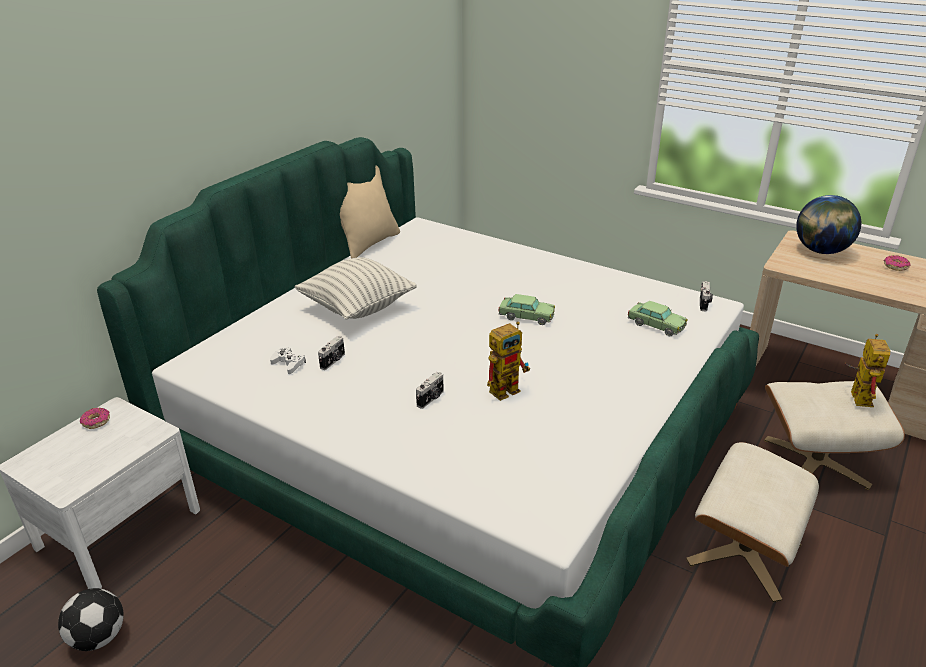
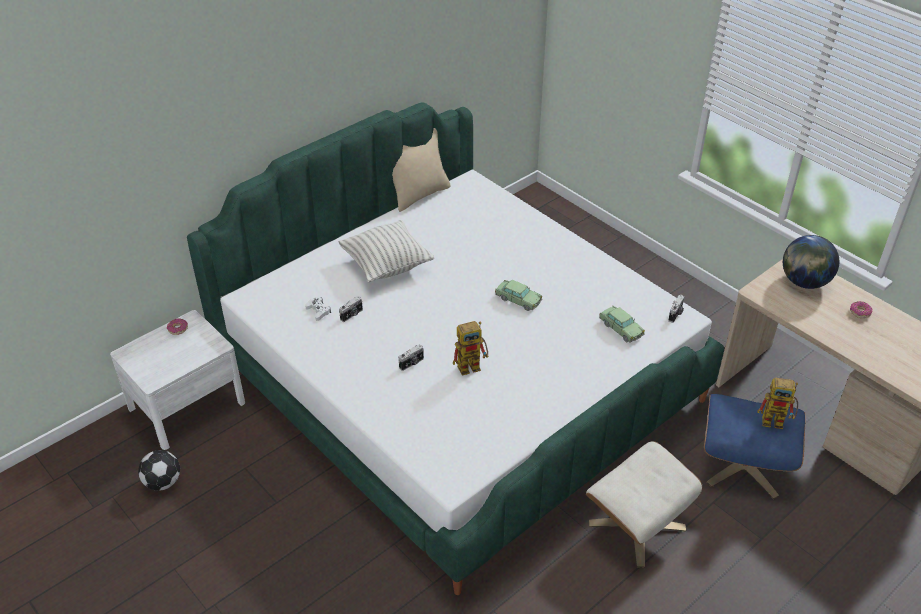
camera: 15 degrees right, 10 degrees up
(815, 462) = (743, 465): beige ottoman -> blue ottoman
(857, 395) = (777, 421): toy robot -> toy robot turned 75 degrees clockwise

